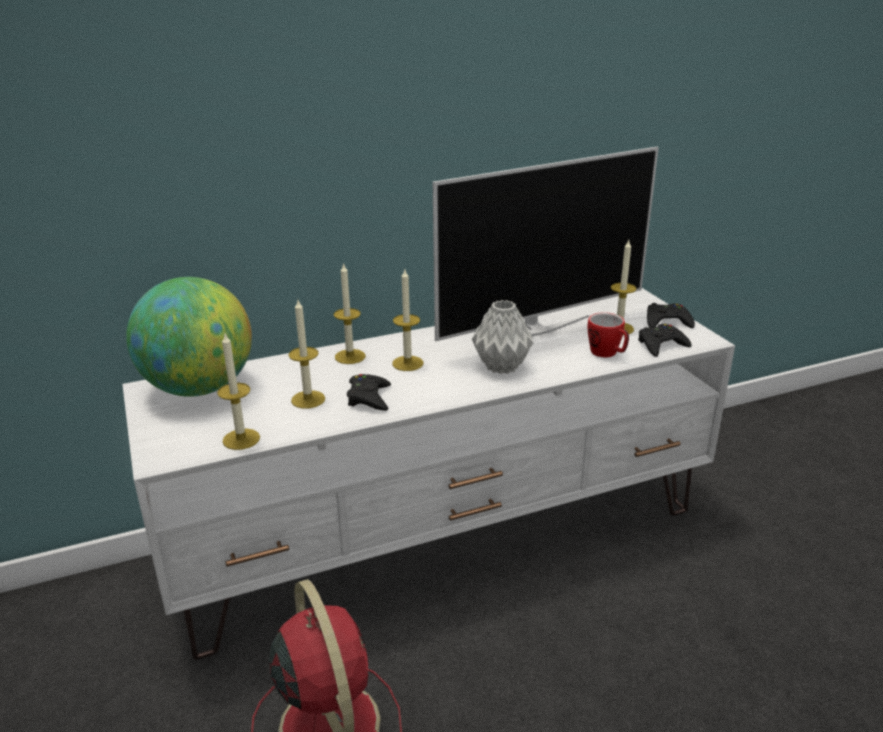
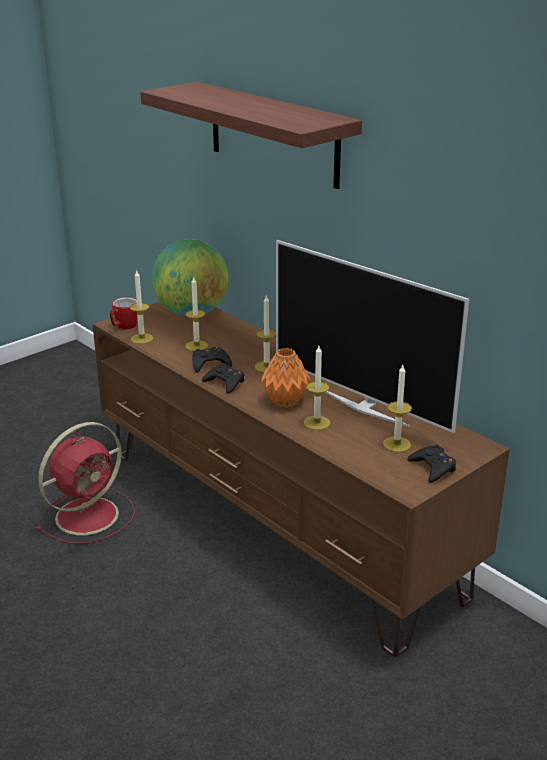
camera: 70 degrees right, 0 degrees up
(282, 69) = (273, 134): none -> shelf
(350, 356) = (262, 346): candle -> candle (317, 423)
(444, 536) = (276, 520): white tv stand -> brown tv stand
(500, 367) = (285, 401): grey vase -> orange vase
(607, 354) = (340, 443): mug -> mug (124, 327)
(661, 345) = (378, 468): black game controller -> black game controller (225, 382)

